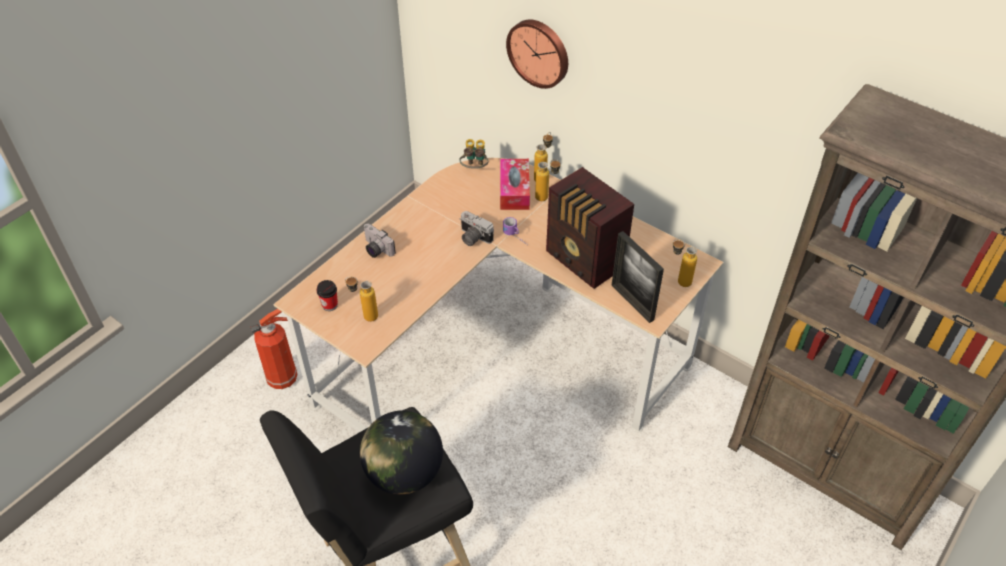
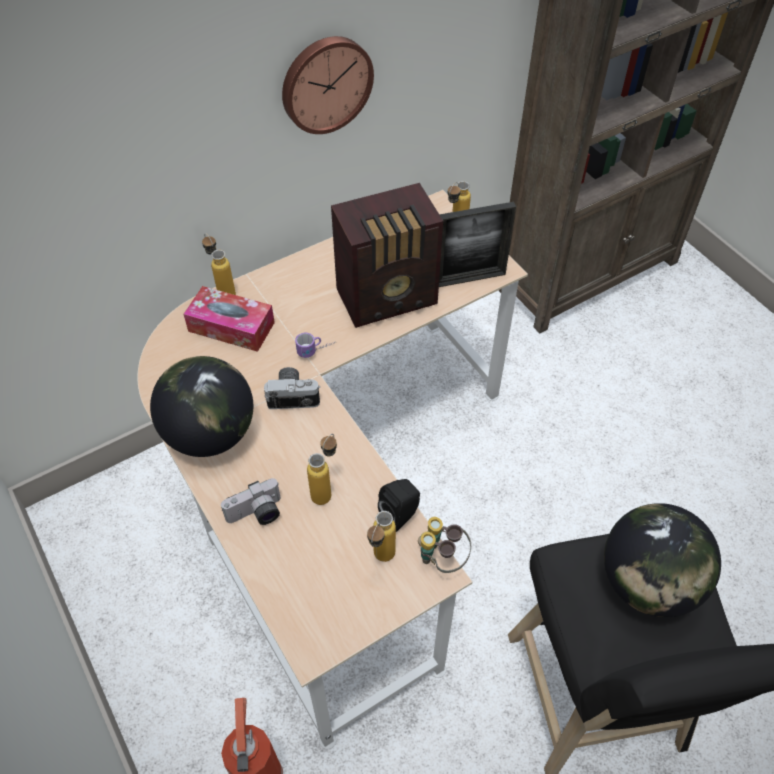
camera: 70 degrees left, 5 degrees up
(330, 305) = (340, 602): cup -> none
(401, 317) = (401, 514): none -> black speaker
(425, 210) = (210, 434): none -> globe
(473, 238) = (293, 395): camera -> camera turned 150 degrees counterclockwise
(474, 169) = (163, 356): binoculars -> binoculars (442, 558)
(539, 52) = (151, 143): wall clock -> wall clock (325, 83)
(547, 198) = (264, 299): bottle -> bottle (326, 490)

